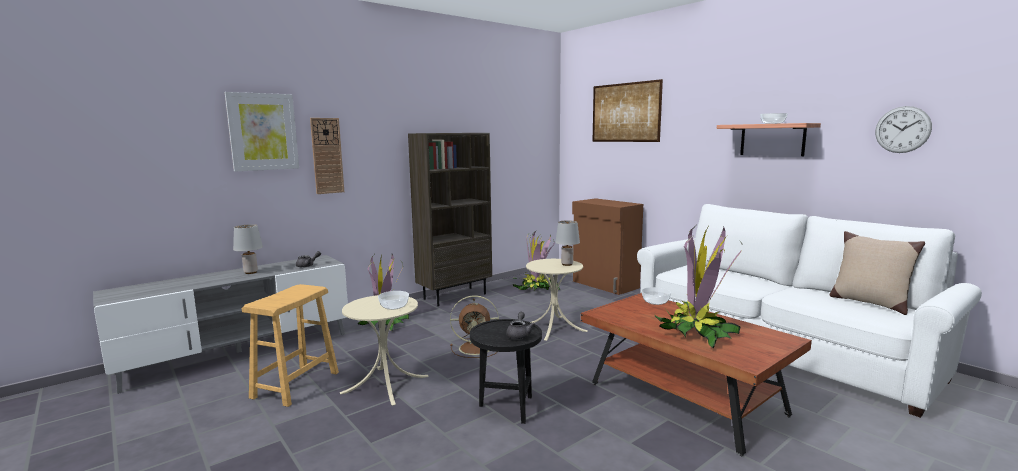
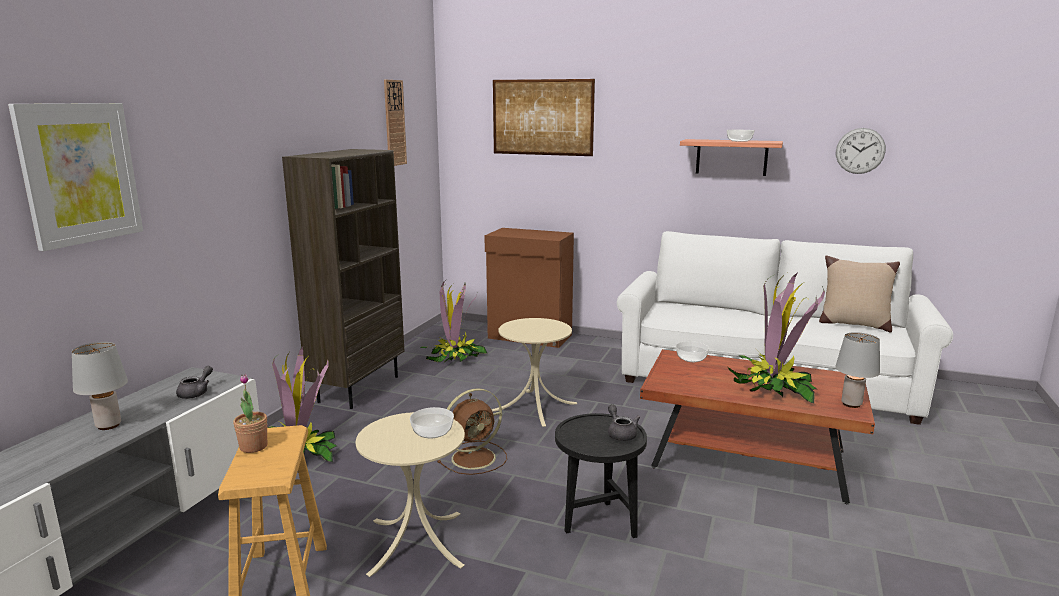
camera: 30 degrees left, 5 degrees up
(287, 291) = (253, 447): none -> potted plant
(327, 156) = (178, 204): wall clock -> wall clock (394, 123)
(567, 264) = (548, 325): grey table lamp -> grey table lamp (851, 404)

